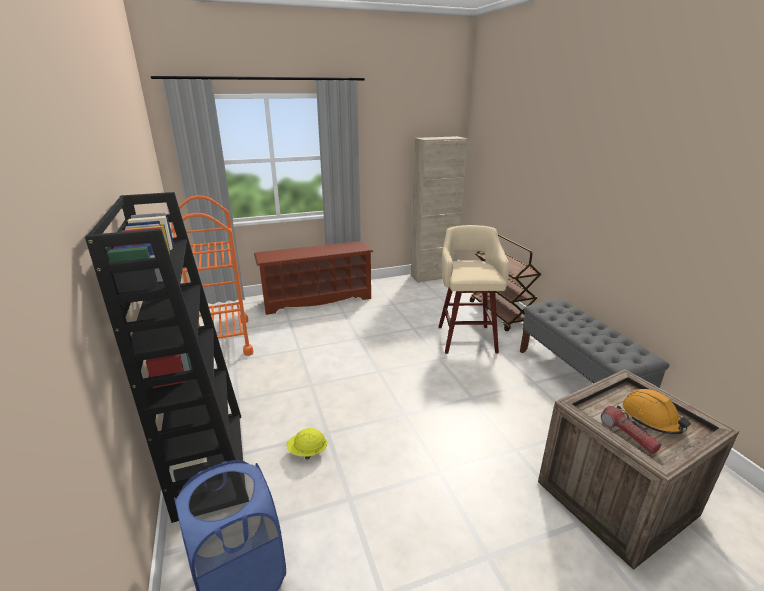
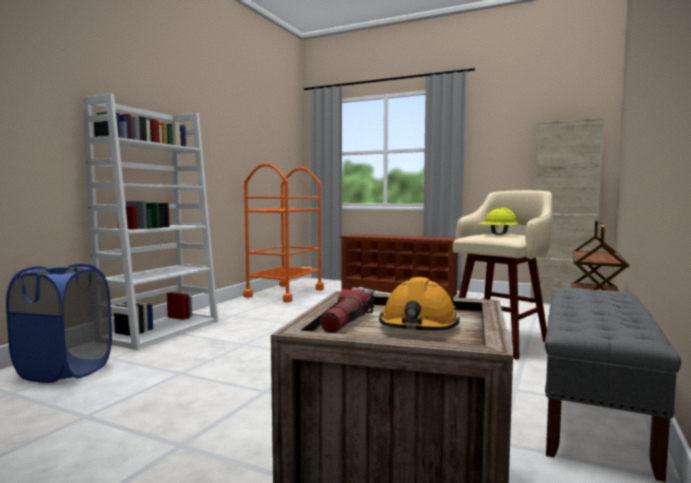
camera: 45 degrees right, 20 degrees down
(209, 461) = (161, 330): black bookcase -> white bookcase
(307, 452) = (212, 346): yellow hard hat -> yellow hard hat (497, 234)

